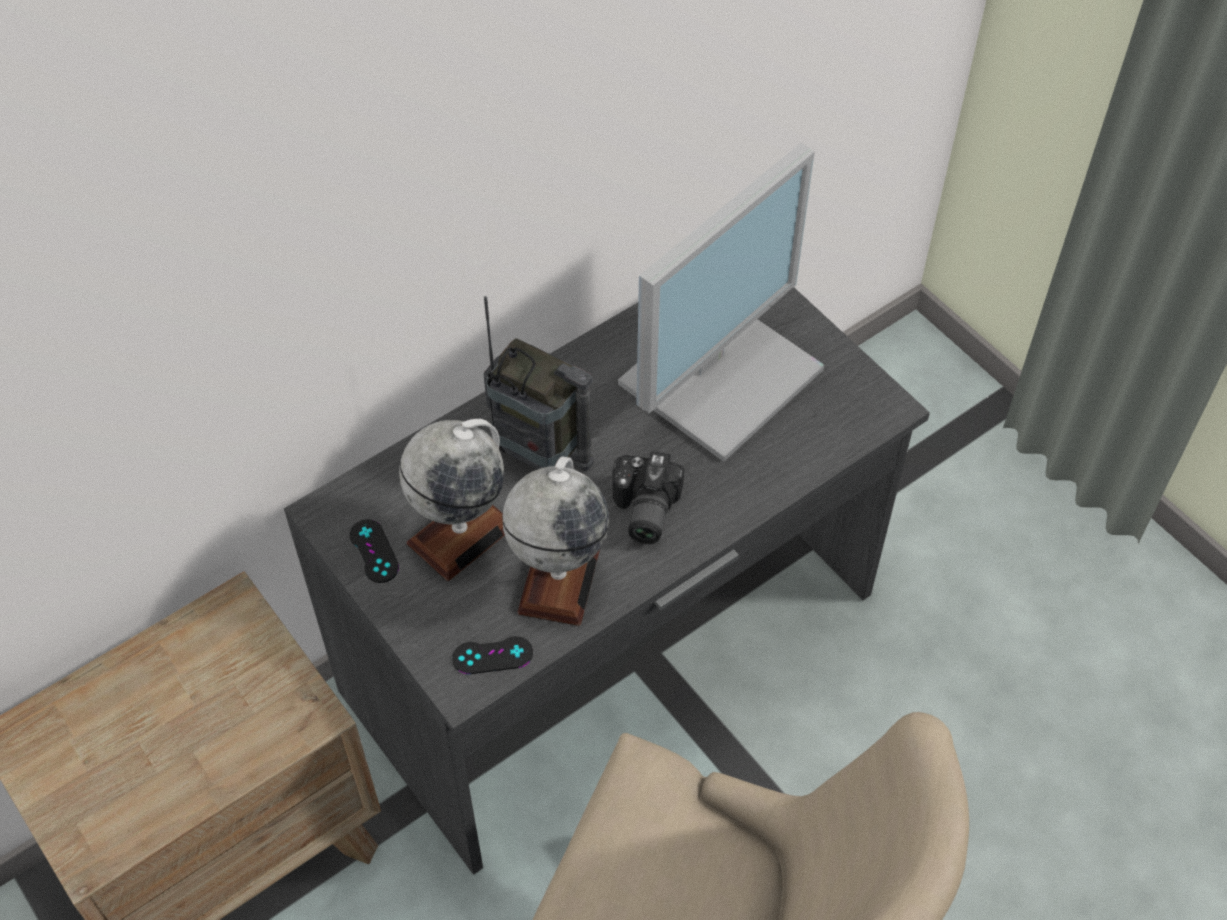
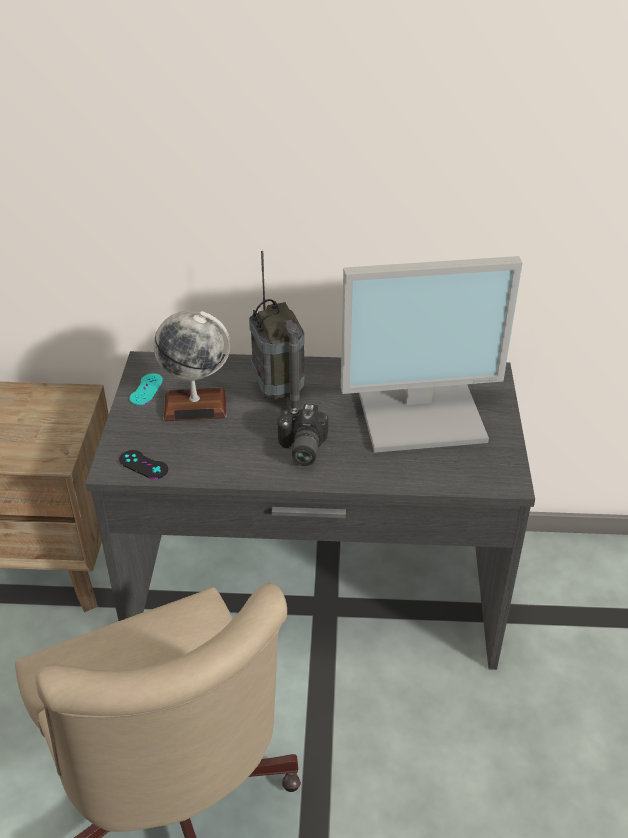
camera: 40 degrees right, 15 degrees down
(374, 551) = (146, 389): black game controller -> turquoise game controller
(559, 579) = (218, 452): globe -> none
(642, 510) = (300, 448): camera -> camera turned 45 degrees counterclockwise

